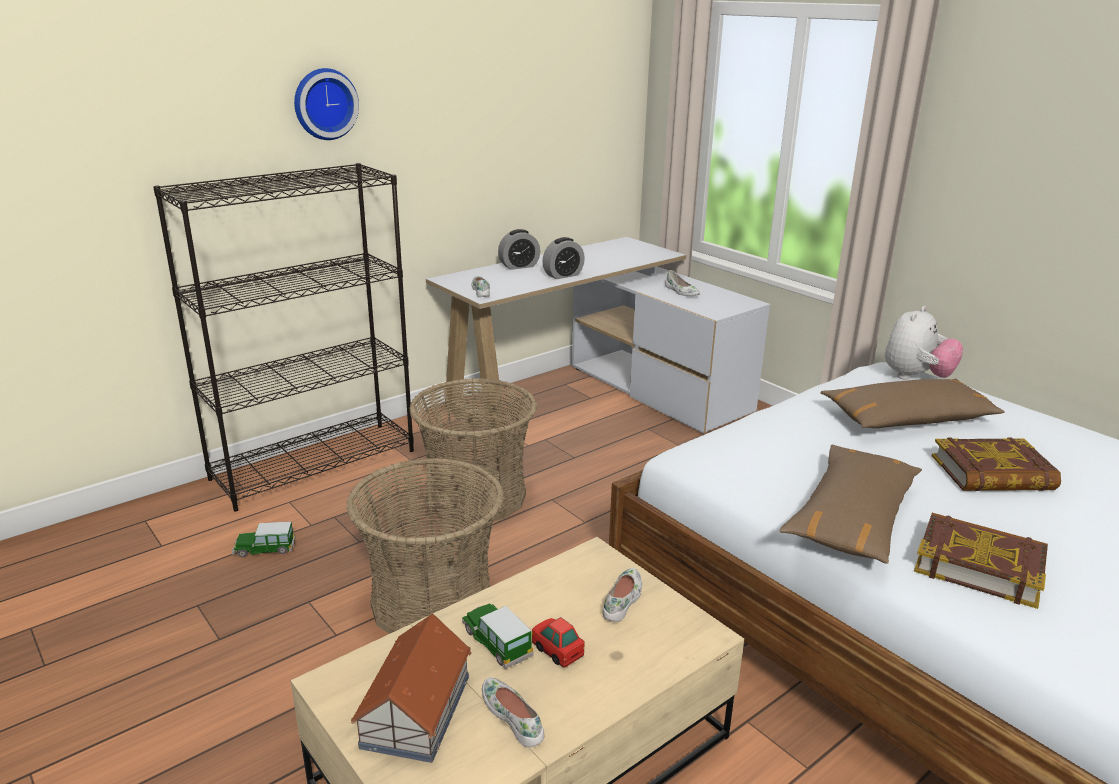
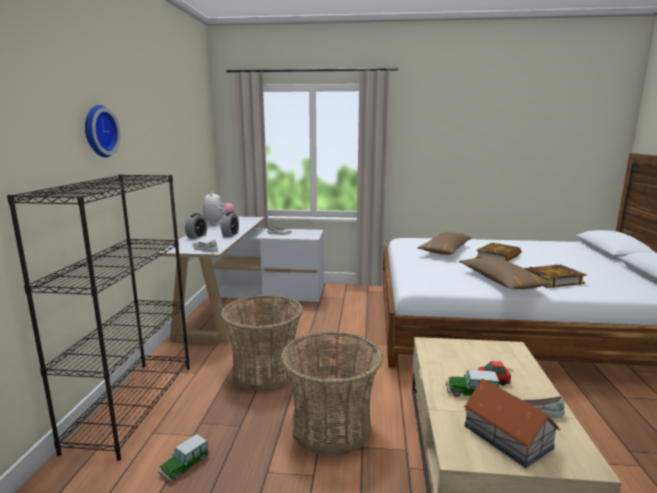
camera: 45 degrees left, 10 degrees down
(623, 600) = (470, 351): white shoe -> none
(915, 377) = (418, 239): plush toy -> plush toy (218, 223)

